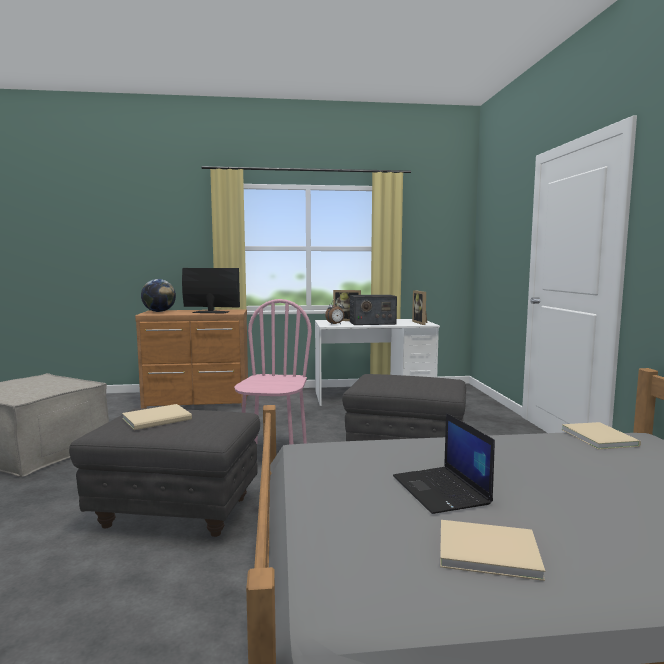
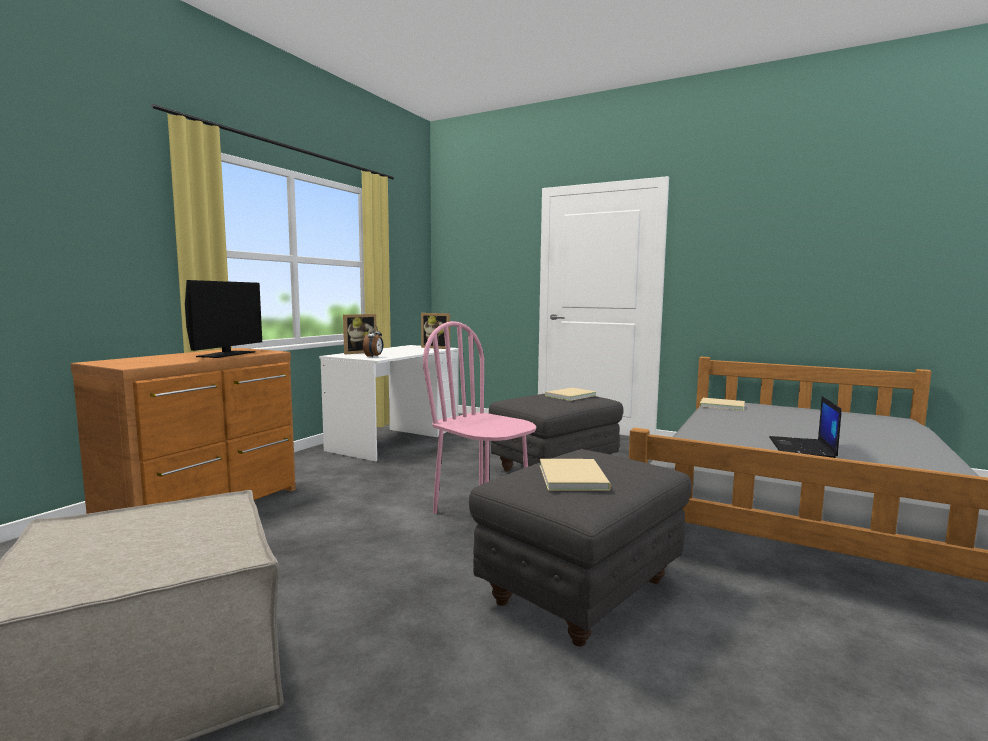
camera: 55 degrees left, 0 degrees up
(159, 311) = (124, 362): globe -> none
(210, 312) = (226, 354): monitor -> monitor turned 150 degrees clockwise
(372, 323) = (399, 352): radio -> none
(442, 490) = (802, 448): laptop -> laptop turned 90 degrees clockwise
(484, 549) = (898, 460): beige book -> beige book (569, 395)

